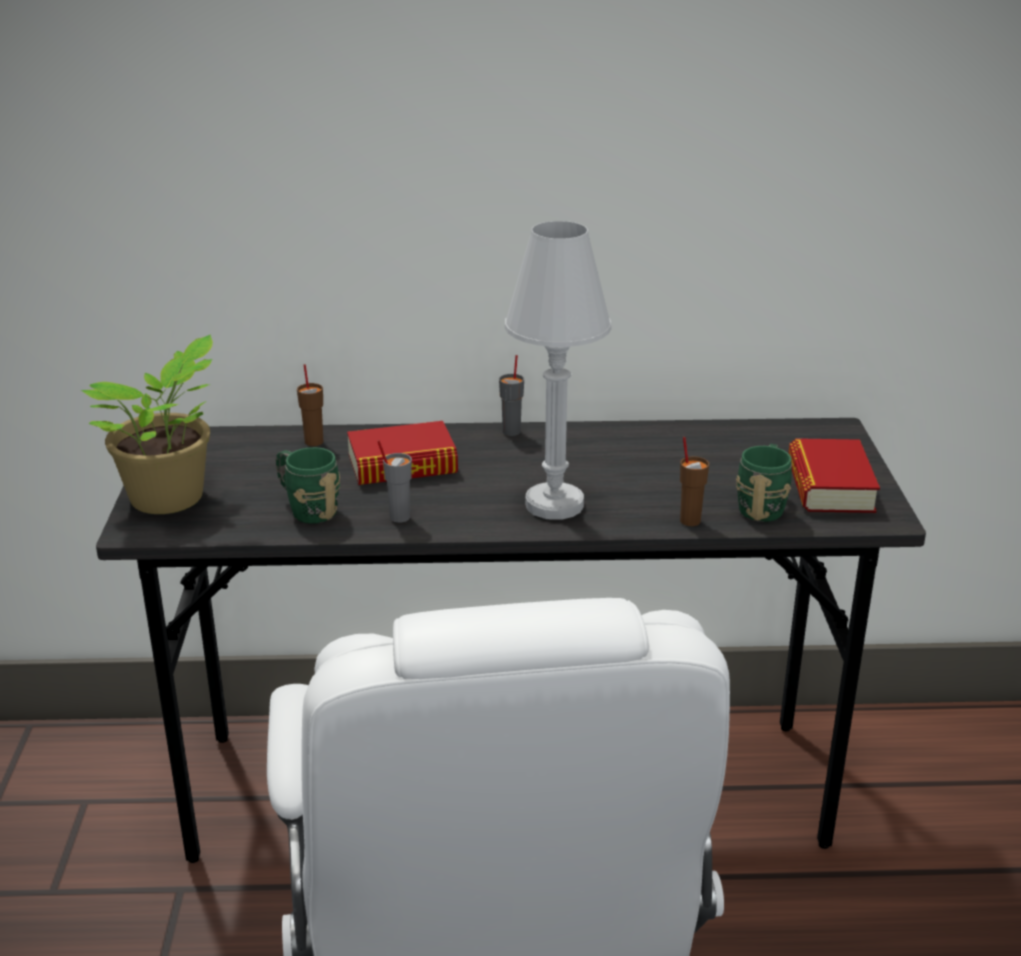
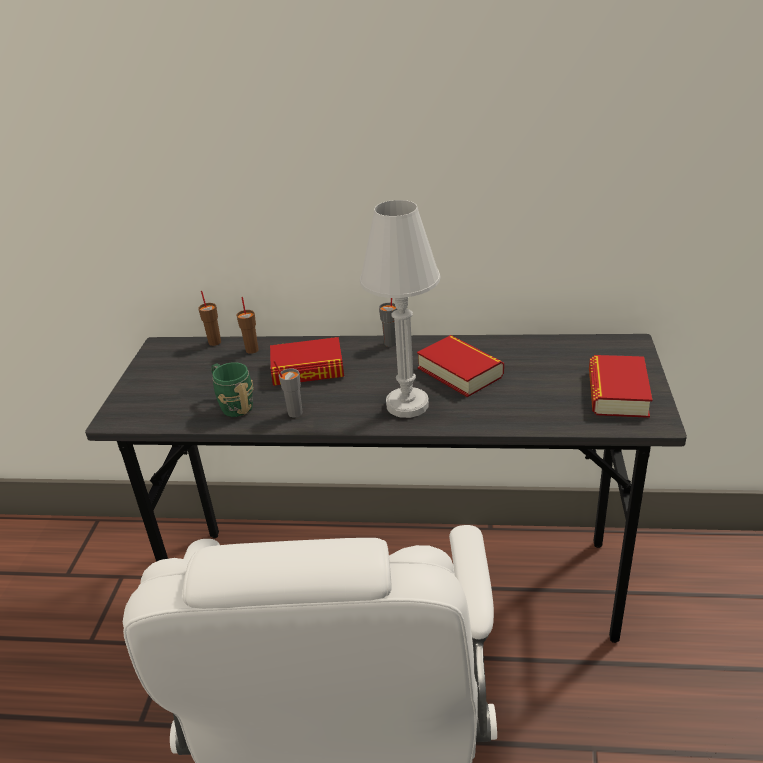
camera: 10 degrees right, 5 degrees up
(171, 499) = (144, 395): potted plant -> none
(616, 465) = (460, 372): none -> book
(690, 520) = (504, 420): brown cup -> brown cup (215, 342)
(763, 506) = (562, 409): green mug -> none

